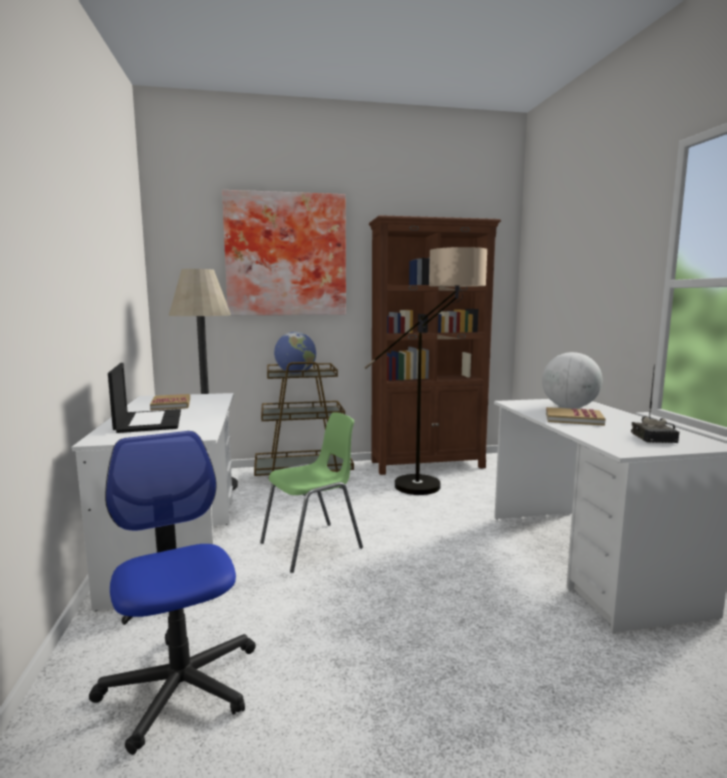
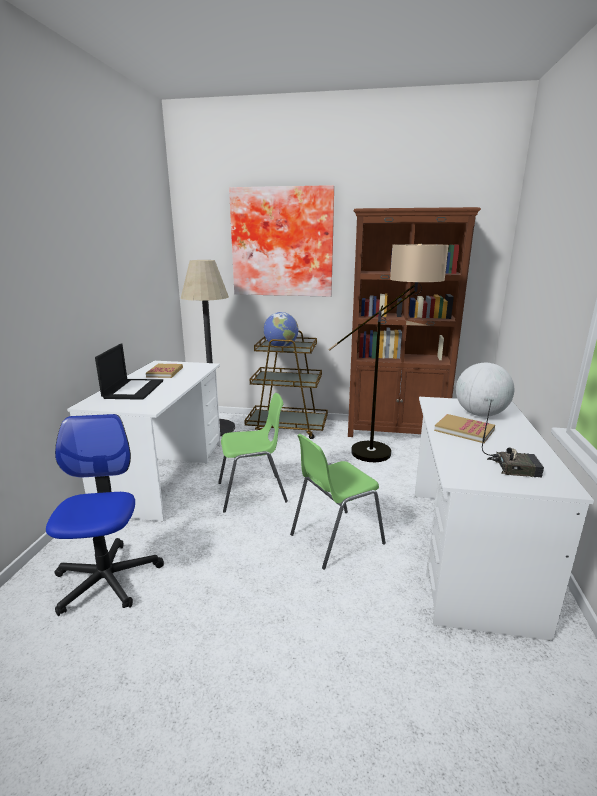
camera: 20 degrees right, 10 degrees up
(446, 574) = (335, 538): none -> green chair
(656, 438) = (514, 468): radio -> radio turned 105 degrees counterclockwise

